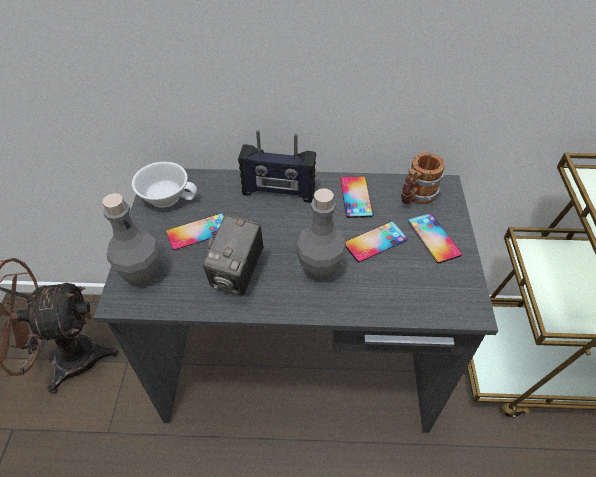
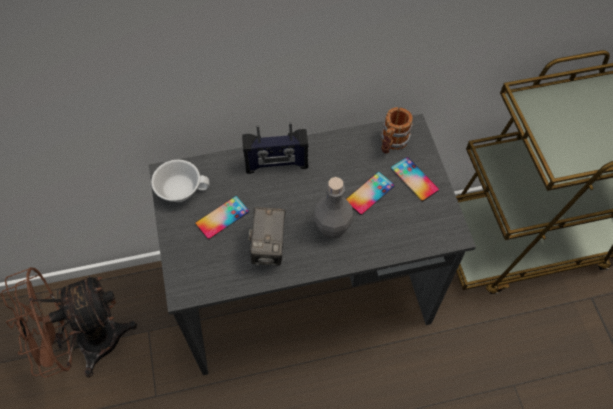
camera: 15 degrees left, 10 degrees up
(142, 274) = (191, 266): grey bottle -> none
(356, 197) = (343, 154): phone -> none

